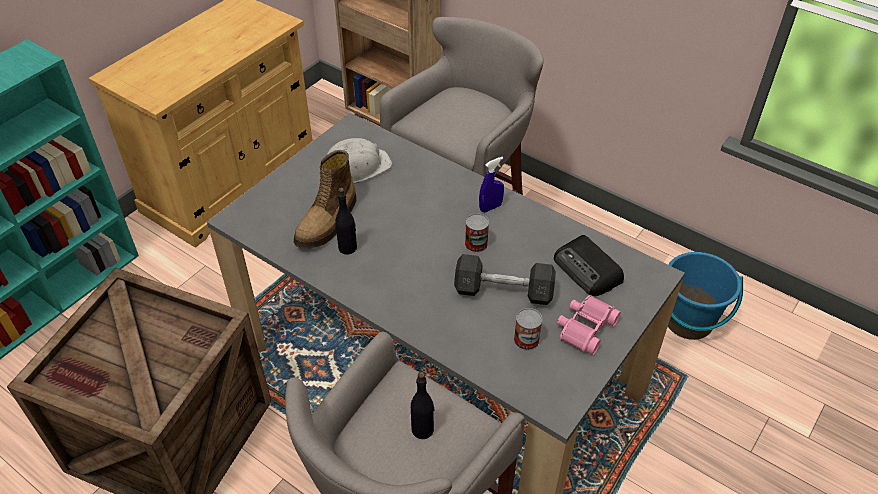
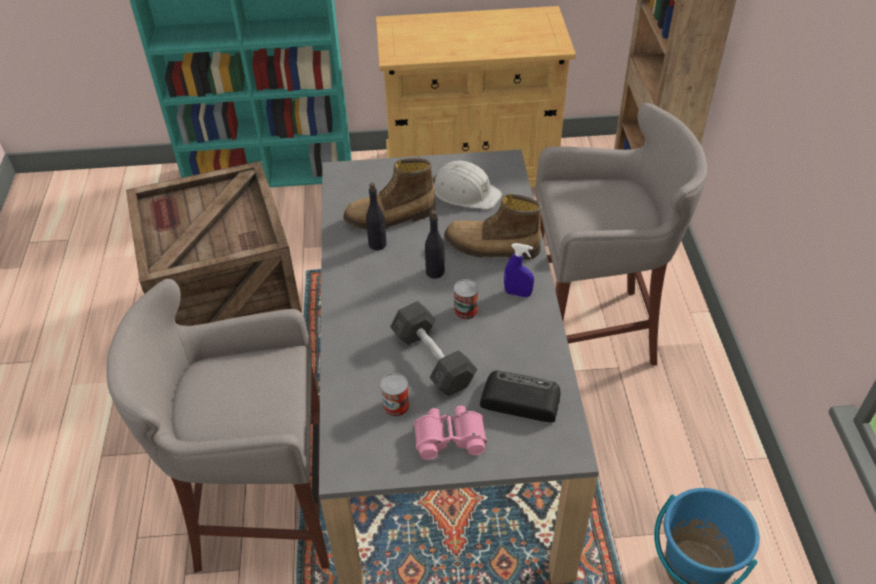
camera: 50 degrees right, 0 degrees up
(423, 429) = (247, 399): black bottle -> black bottle (435, 272)
(430, 191) = (491, 248): none -> boot
(588, 270) = (519, 400): radio -> radio turned 90 degrees clockwise

